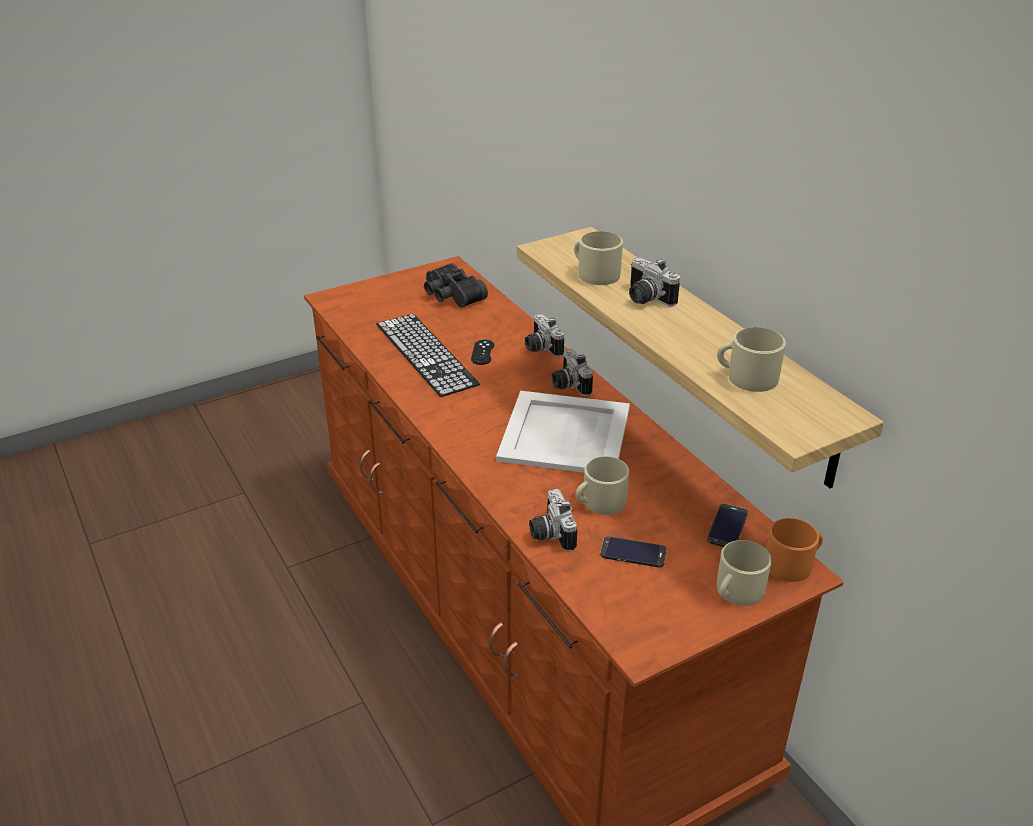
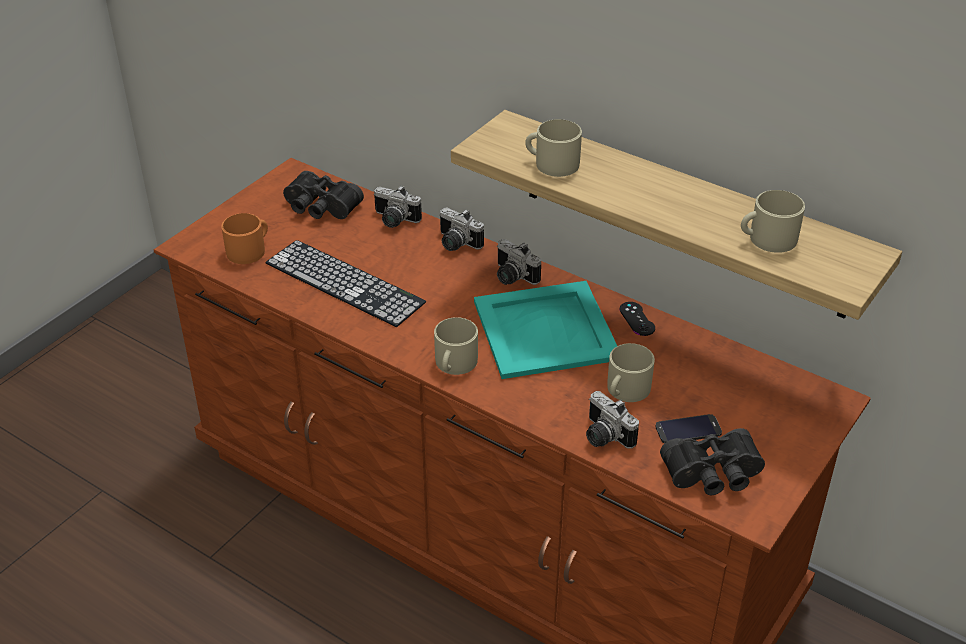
camera: 25 degrees left, 5 degrees up
(482, 352) = (402, 265): black game controller -> black game controller (637, 319)
(563, 434) = (544, 331): white tray -> turquoise tray
(628, 599) = (713, 475): none -> black binoculars
(645, 298) = (620, 180): camera -> camera (394, 220)
(727, 526) = (749, 378): phone -> none
(736, 592) = (796, 436): beige mug -> beige mug (454, 364)
(793, 563) = (823, 394): orange mug -> orange mug (249, 250)

